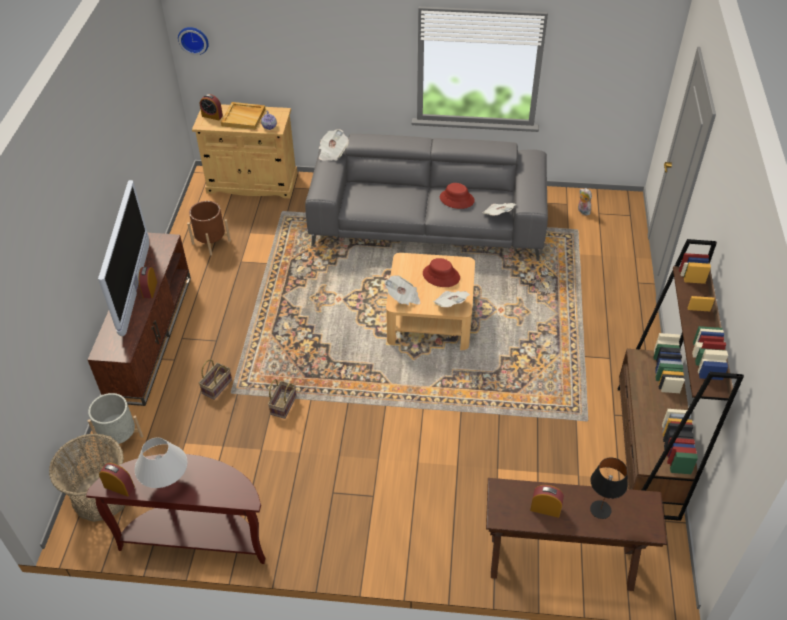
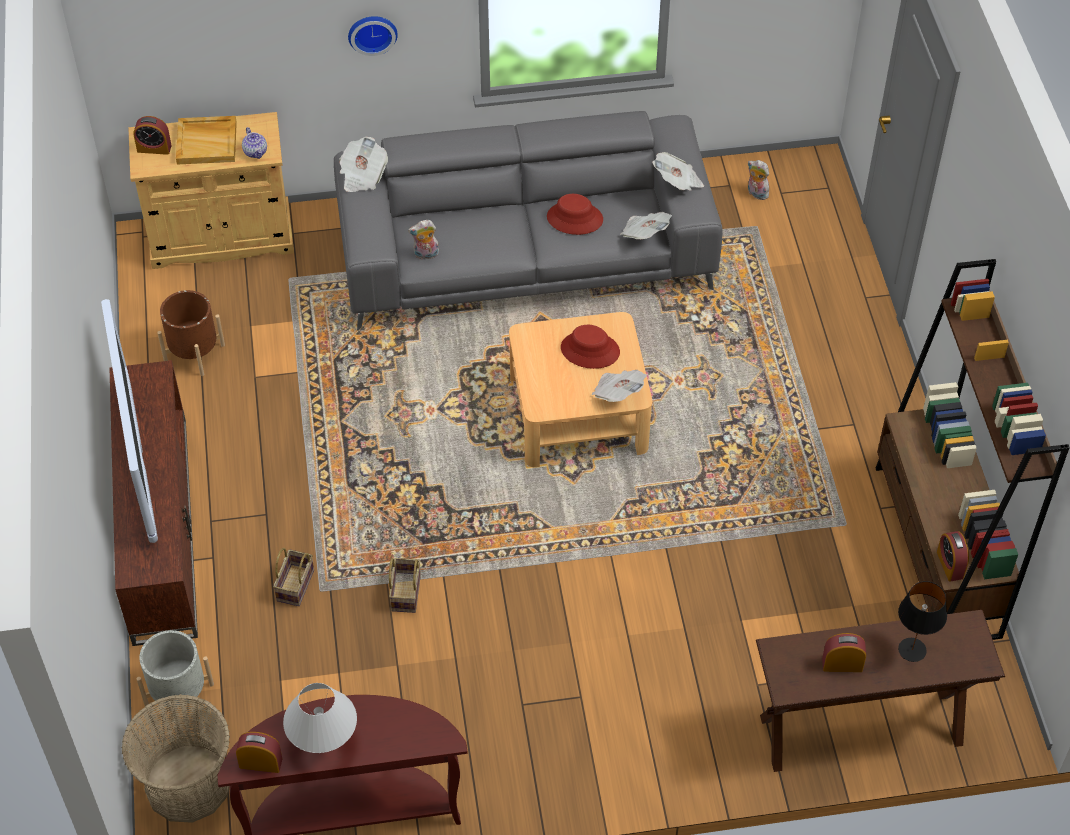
camera: 15 degrees left, 5 degrees up
(150, 289) = (163, 460): alarm clock -> alarm clock (950, 565)
(193, 39) = (113, 36): wall clock -> wall clock (372, 32)
(358, 204) = (425, 255): none -> plush toy
(403, 298) = (545, 396): newspaper -> newspaper (677, 182)

